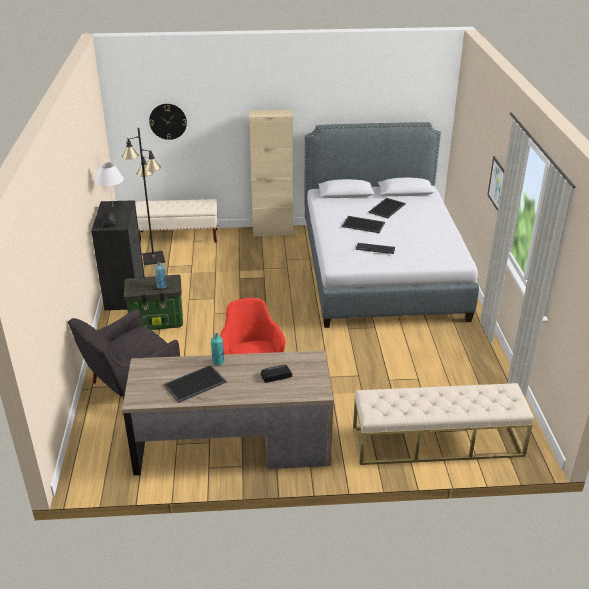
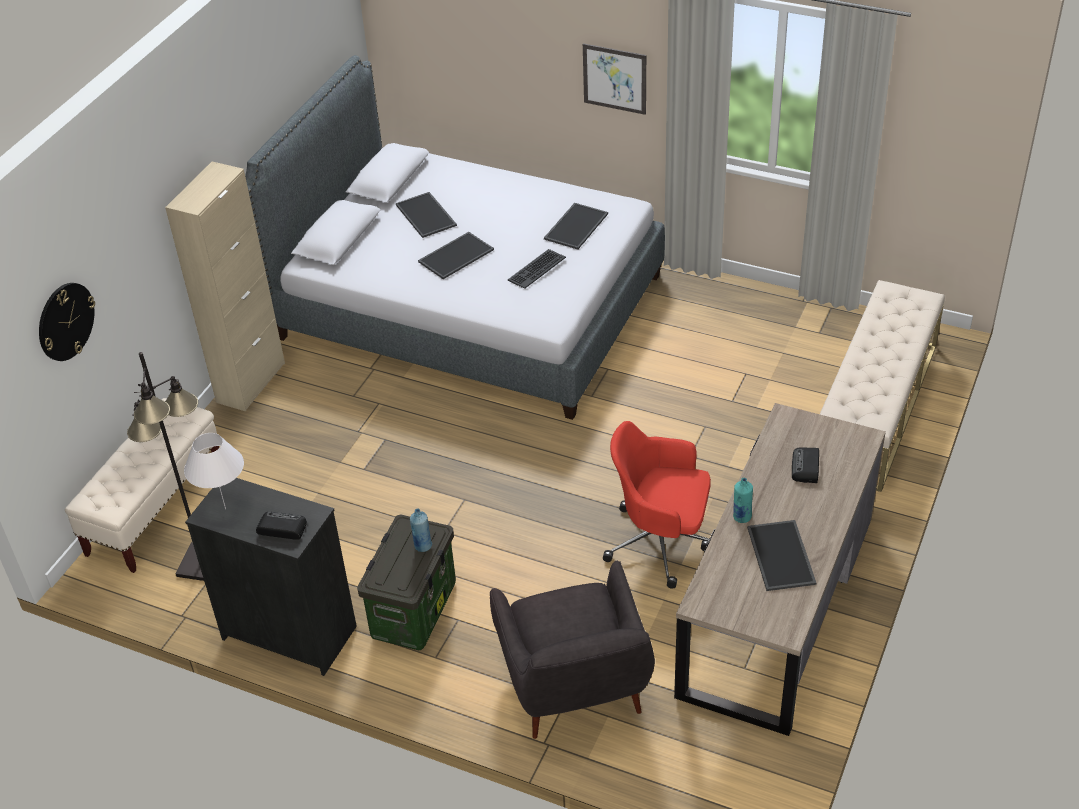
camera: 60 degrees left, 10 degrees up
(426, 250) = (575, 226): none -> tray

